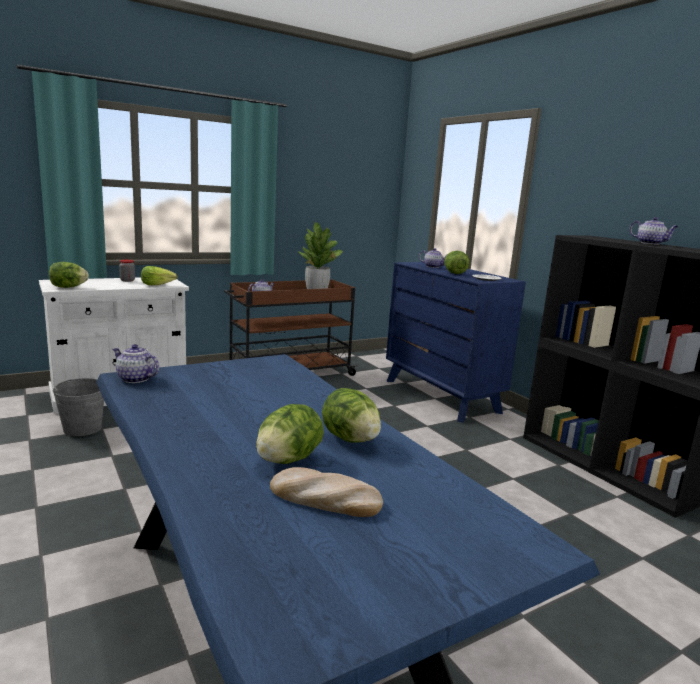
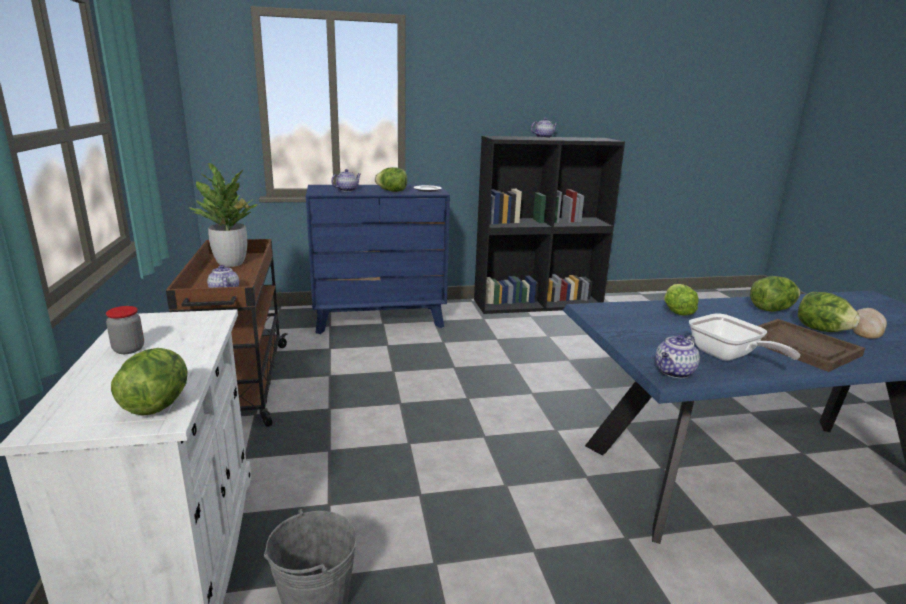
camera: 70 degrees left, 5 degrees up
(157, 285) = (203, 328): lettuce -> lettuce (677, 310)
(175, 400) = (728, 356): none -> frying pan
(217, 437) = (800, 347): none -> brown tray

